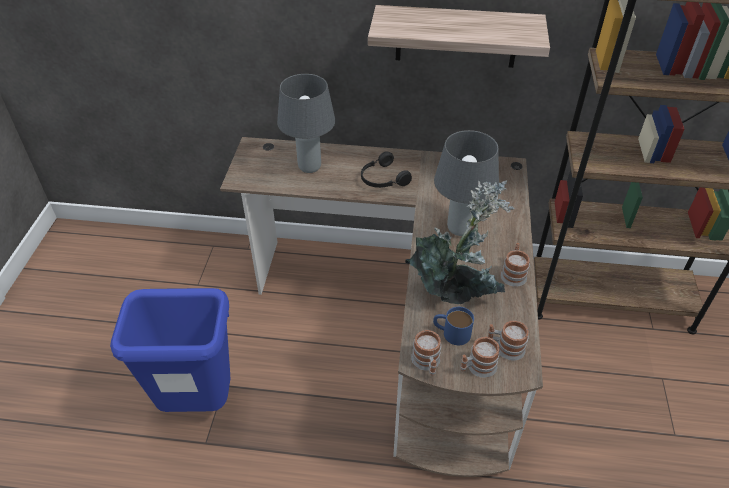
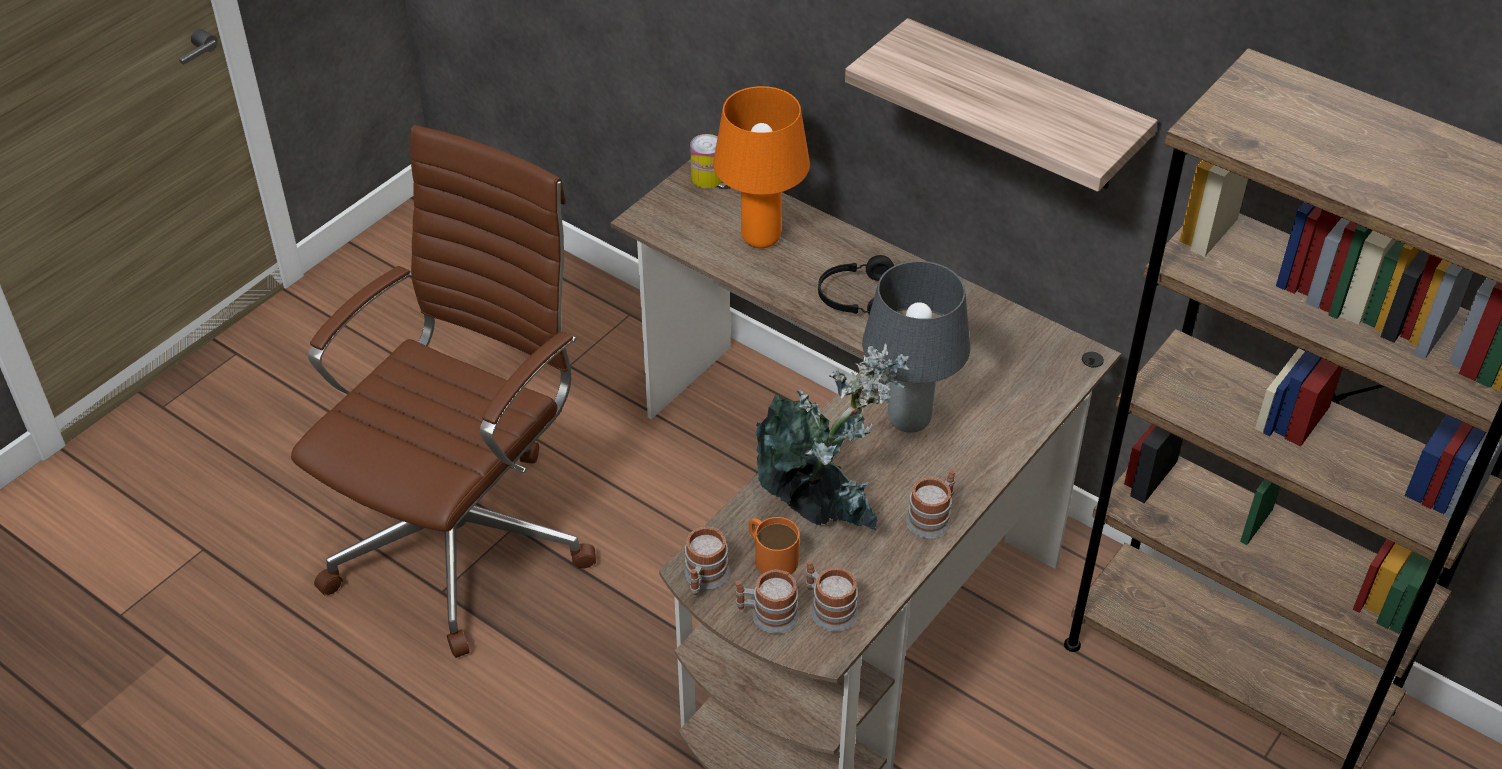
camera: 30 degrees right, 0 degrees up
(199, 404) = (465, 536): blue trash can -> brown office chair
(257, 147) = (707, 178): none -> can
(310, 167) = (762, 238): grey table lamp -> orange table lamp
(451, 332) = (770, 555): blue mug -> orange mug

